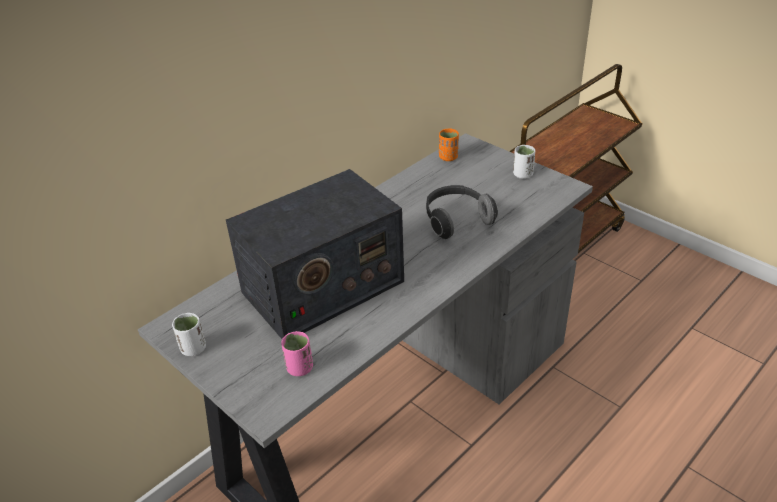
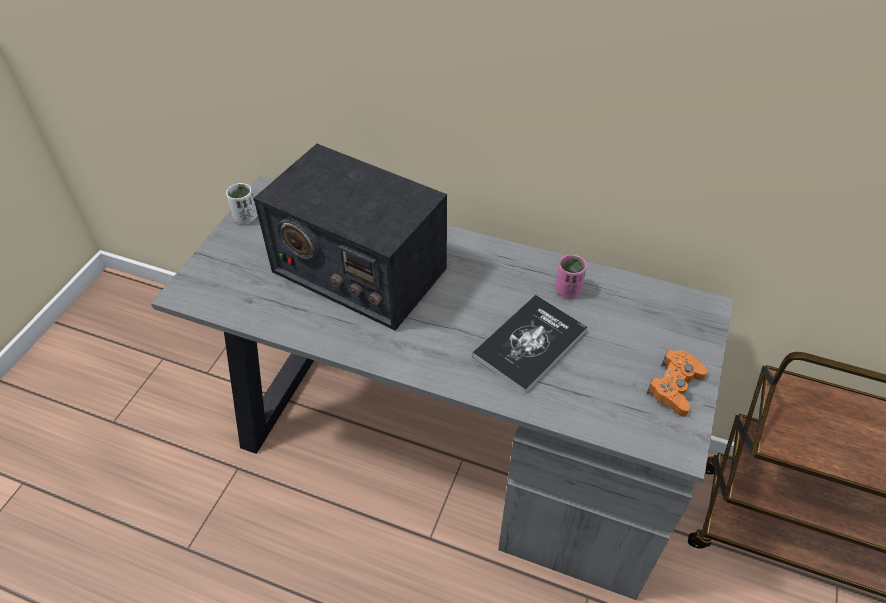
camera: 65 degrees right, 10 degrees up
(299, 368) = (241, 294): pink cup -> pink cup (568, 290)
(448, 157) = (660, 298): orange cup -> none
(456, 220) = (530, 344): headphones -> book
(522, 174) = (675, 387): white cup -> orange game controller

